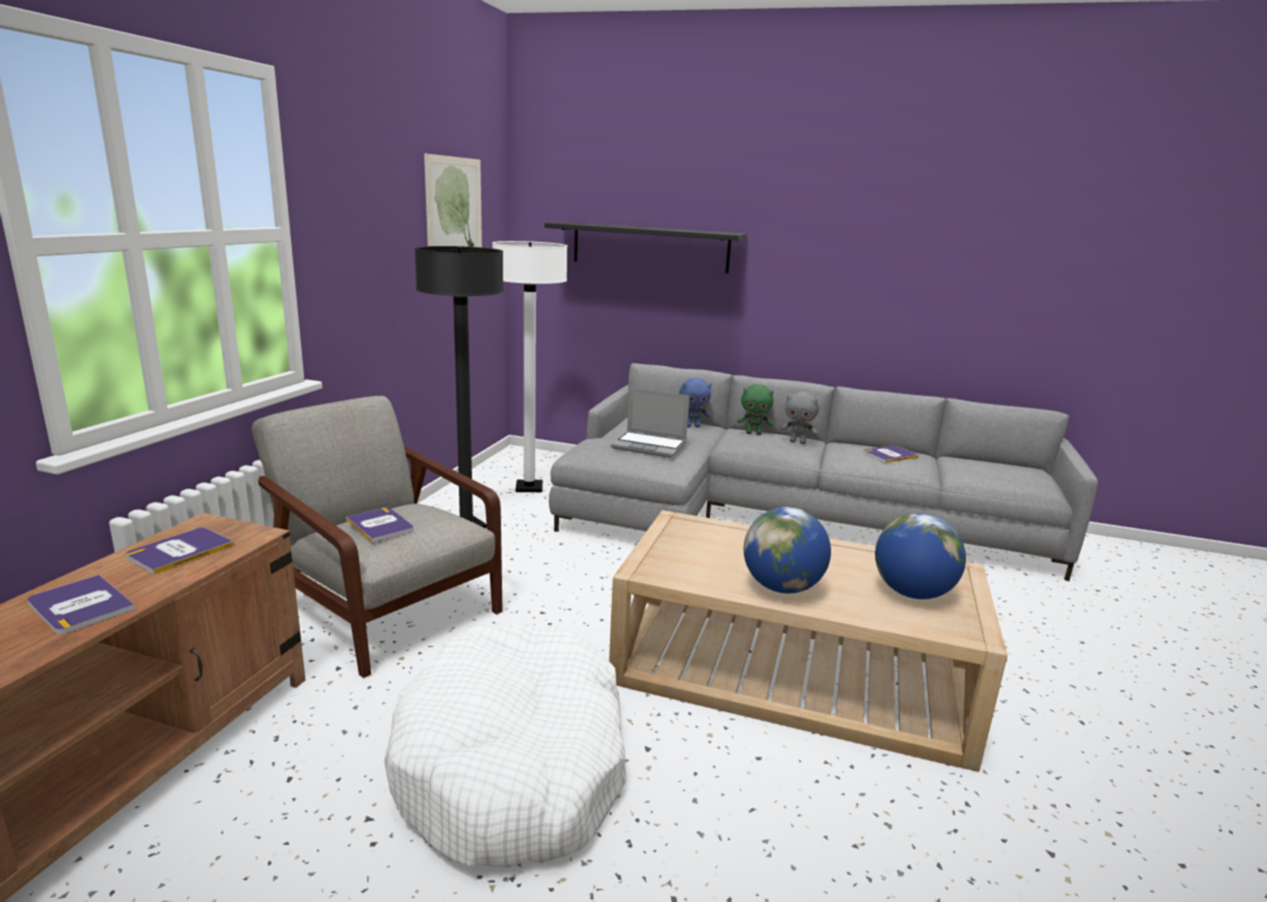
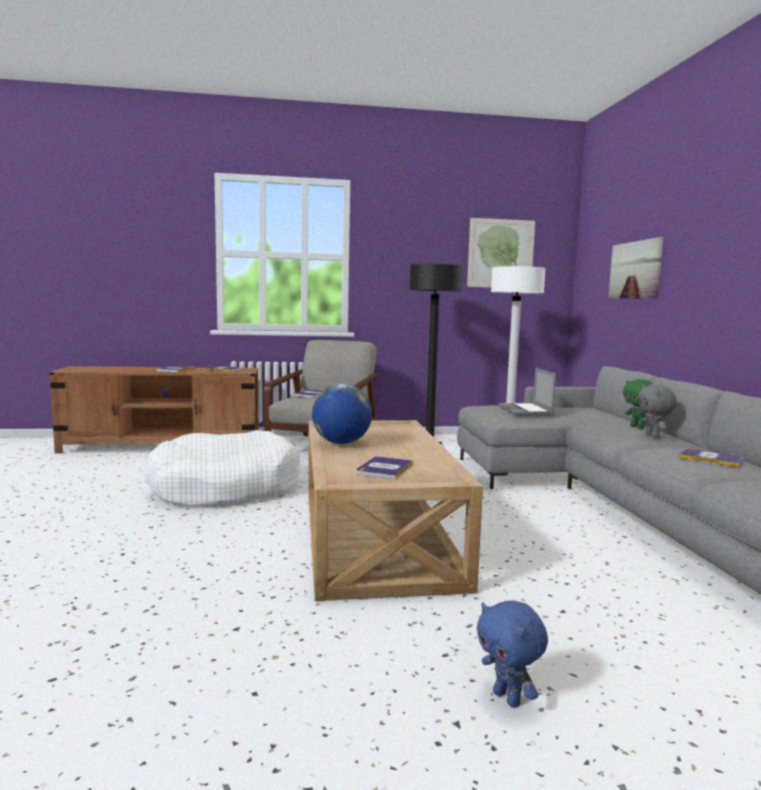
camera: 65 degrees right, 10 degrees down
(650, 247) = (635, 270): black shelf -> picture
(692, 426) = (605, 416): blue plush toy -> blue plush toy (508, 699)
(912, 593) = (384, 468): globe -> book

